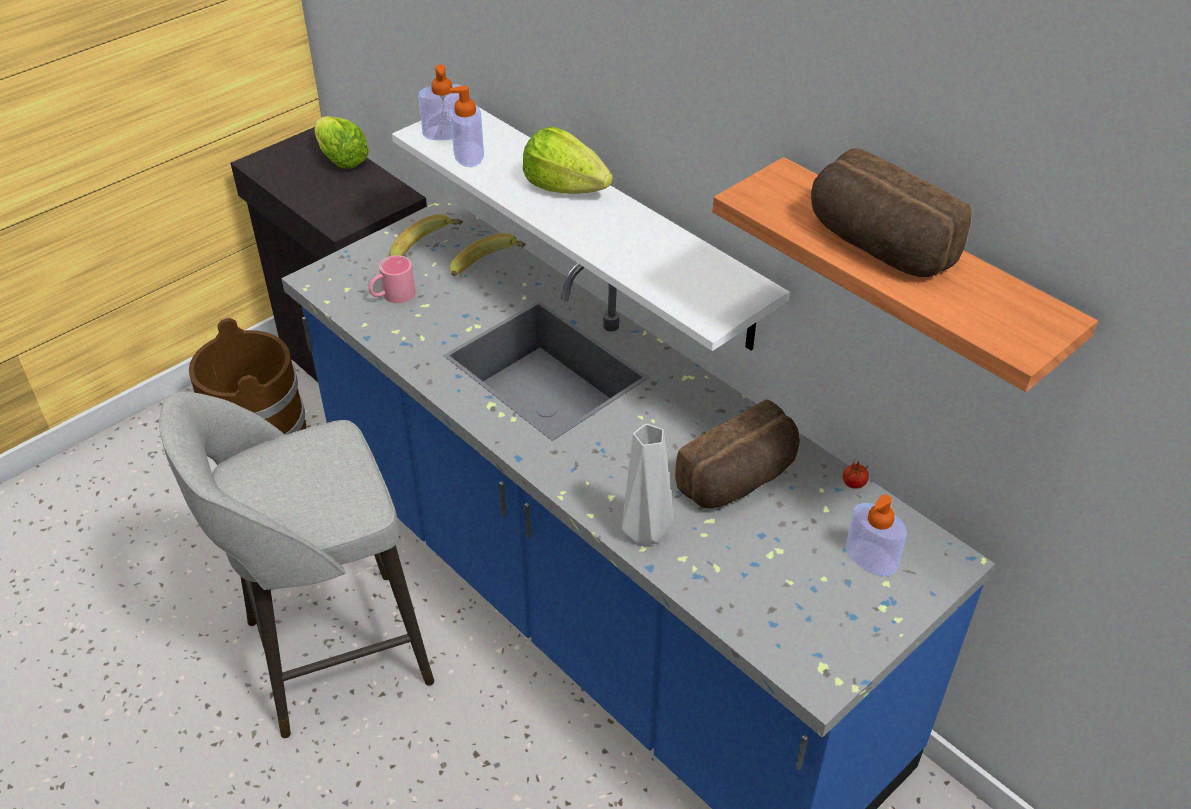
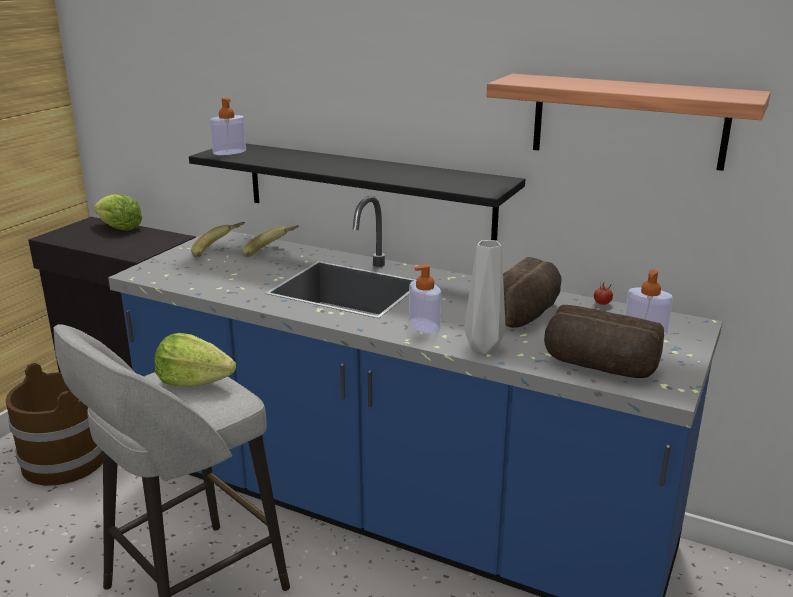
camera: 20 degrees left, 20 degrees down
(392, 296) = (205, 273): pink mug -> none
(469, 155) = (254, 157): soap dispenser -> soap dispenser (424, 325)
(565, 187) = (334, 161): lettuce -> lettuce (194, 382)
(612, 223) = (367, 189): white shelf -> black shelf
(877, 246) = (611, 86): bread -> bread (599, 366)

